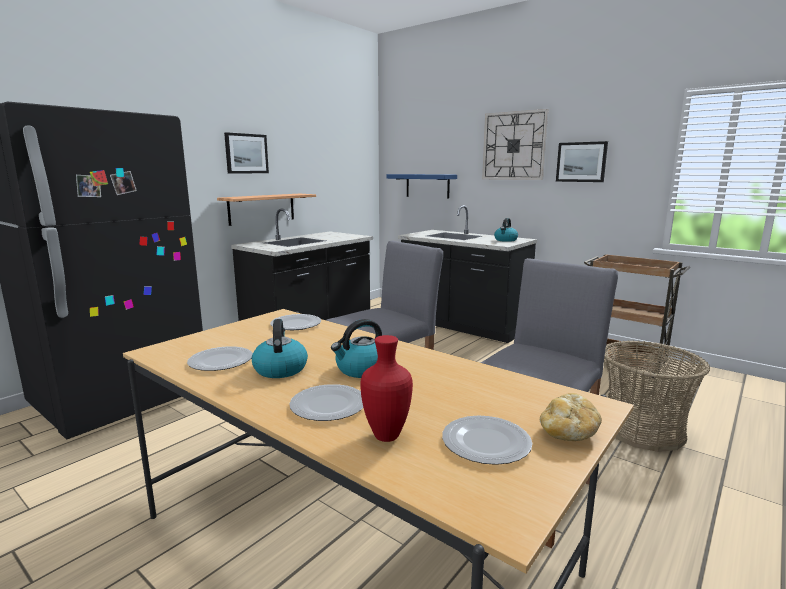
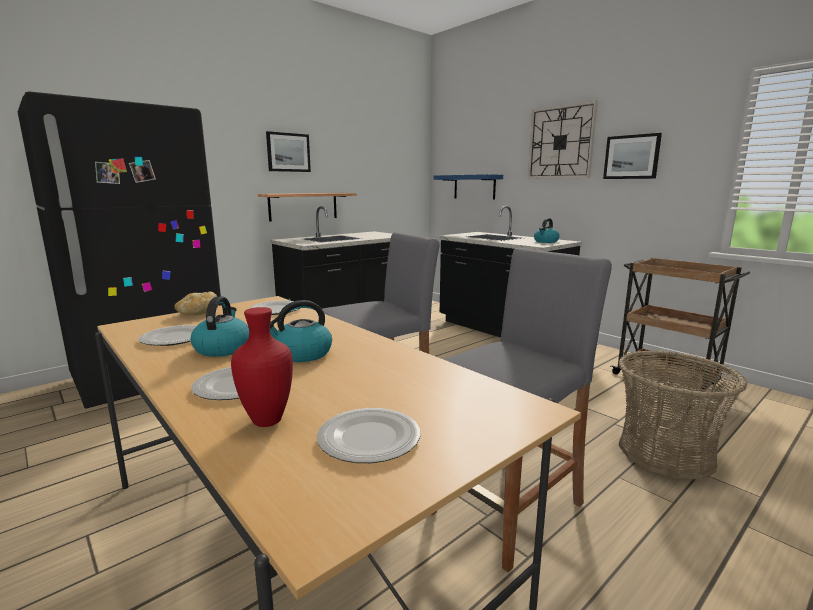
camera: 10 degrees right, 0 degrees up
(568, 433) = (474, 437): bread -> bread (198, 314)

